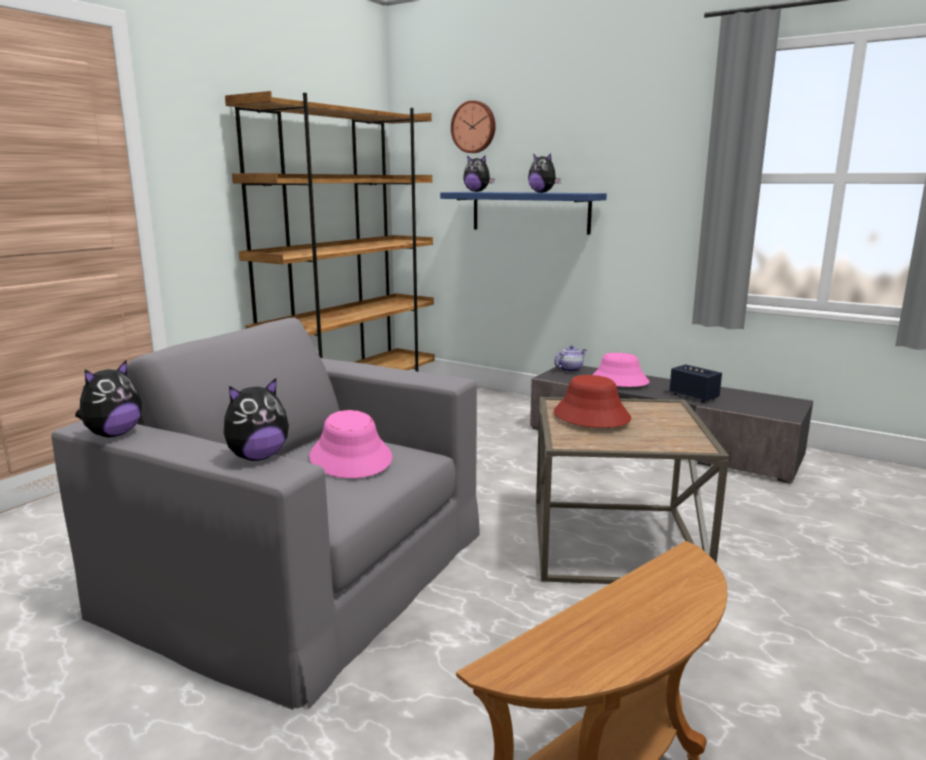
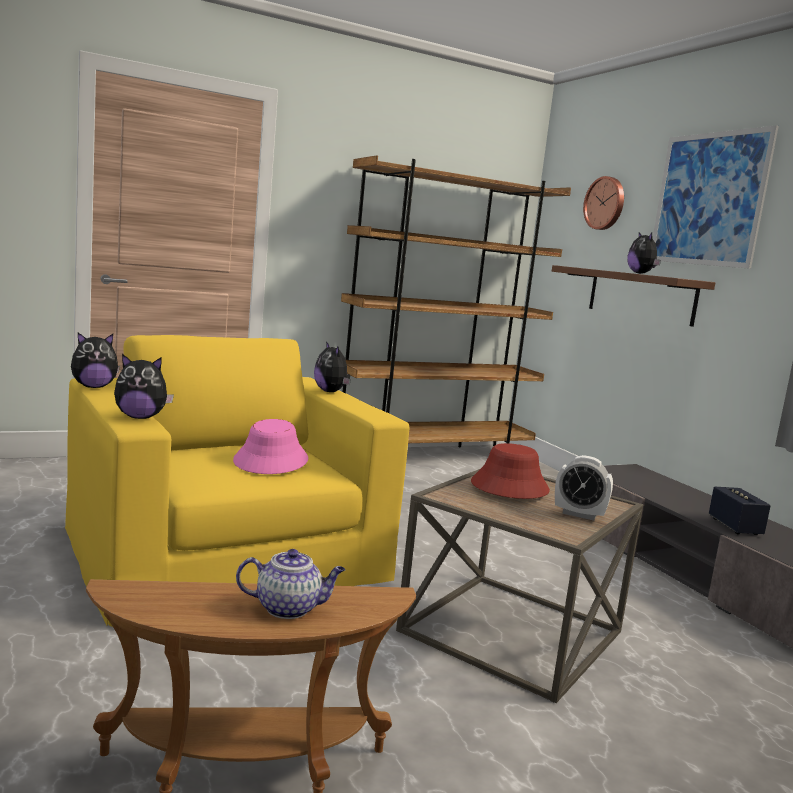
camera: 30 degrees right, 5 degrees down
(300, 569) = (226, 551): grey armchair -> yellow armchair
(477, 192) = (590, 268): plush toy -> plush toy (331, 392)
(530, 212) = (640, 295): blue shelf -> brown shelf
(570, 370) = (631, 471): teapot -> teapot (289, 608)
(588, 119) = (708, 199): none -> picture
(619, 381) = (670, 492): pink hat -> none
(673, 424) = (579, 514): none -> alarm clock

